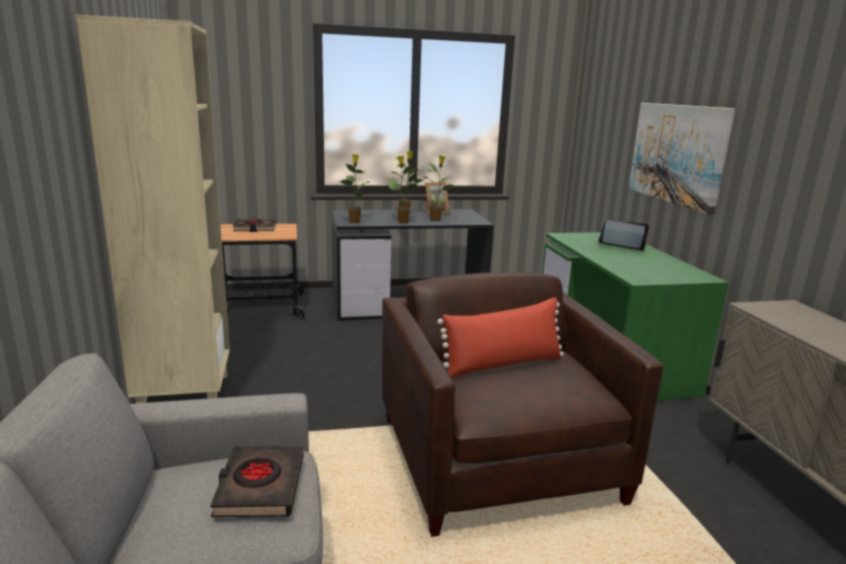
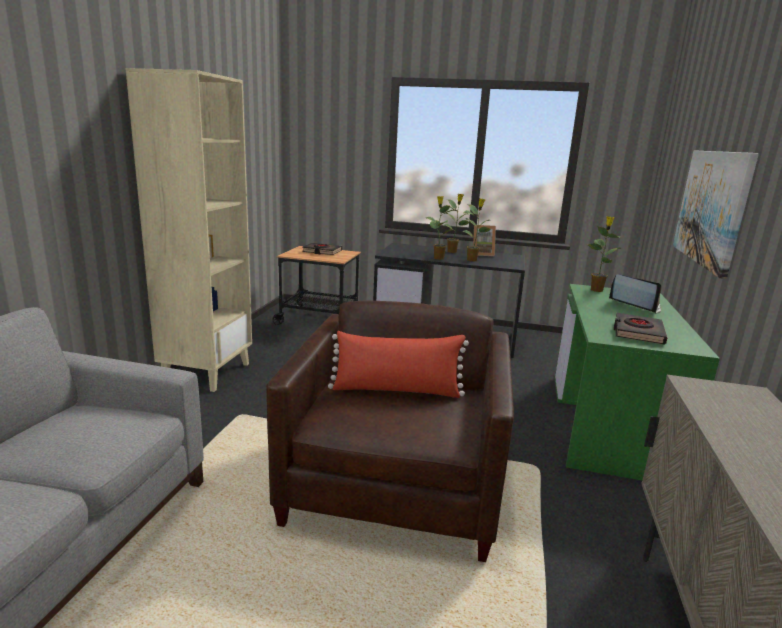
camera: 25 degrees right, 0 degrees up
(259, 486) = (106, 431): black book -> black book (638, 333)
(354, 221) = (396, 253): potted plant -> potted plant (596, 290)

